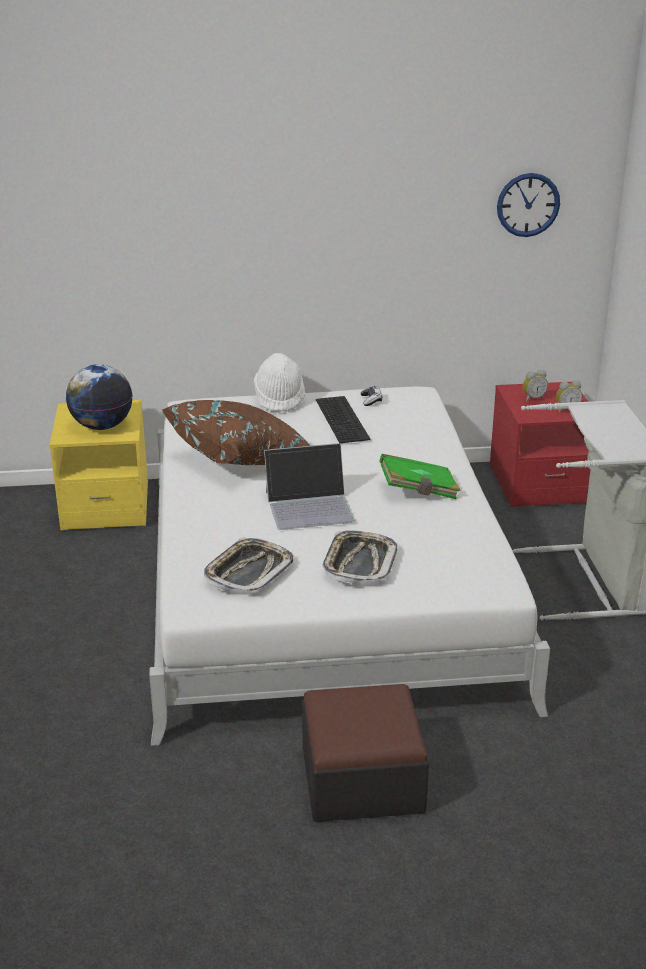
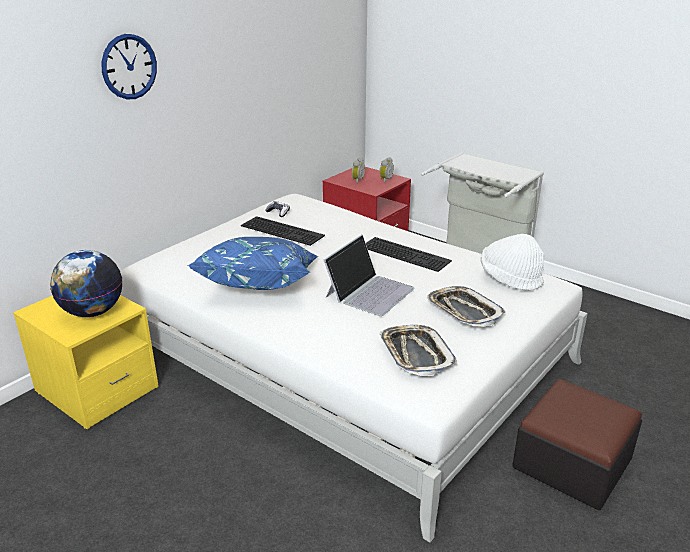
camera: 45 degrees left, 0 degrees up
(243, 457) = (260, 283): brown pillow -> blue pillow
(279, 399) = (211, 235): white hat -> white hat (510, 278)
(418, 491) = (406, 253): green book -> keyboard
(528, 205) = (324, 39): wall clock -> wall clock (129, 67)

